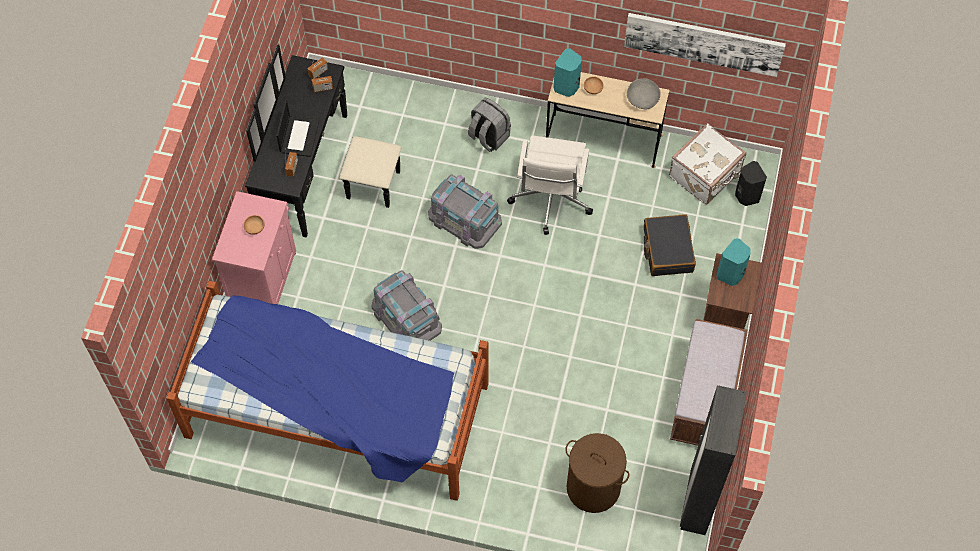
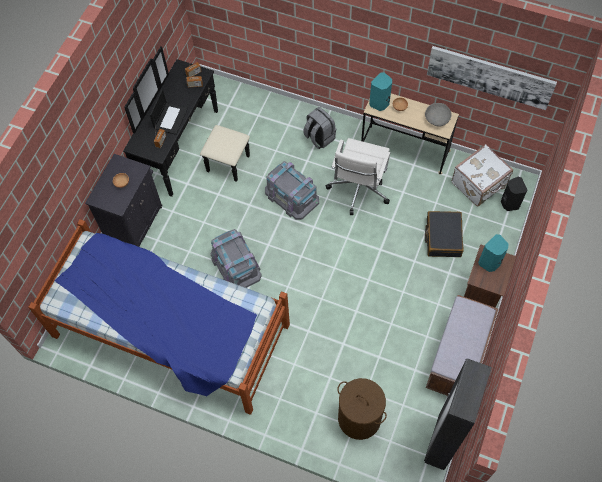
camera: 10 degrees right, 0 degrees up
(263, 277) = (135, 222): pink cabinet -> black cabinet

